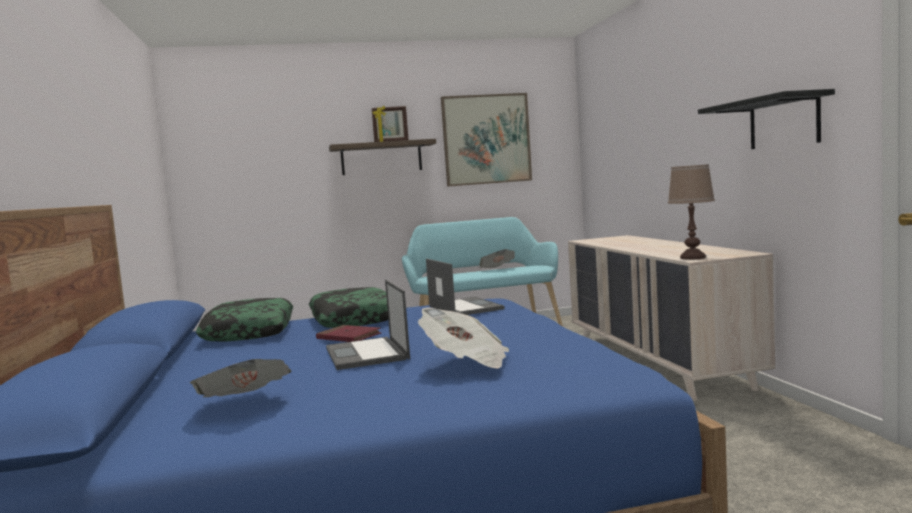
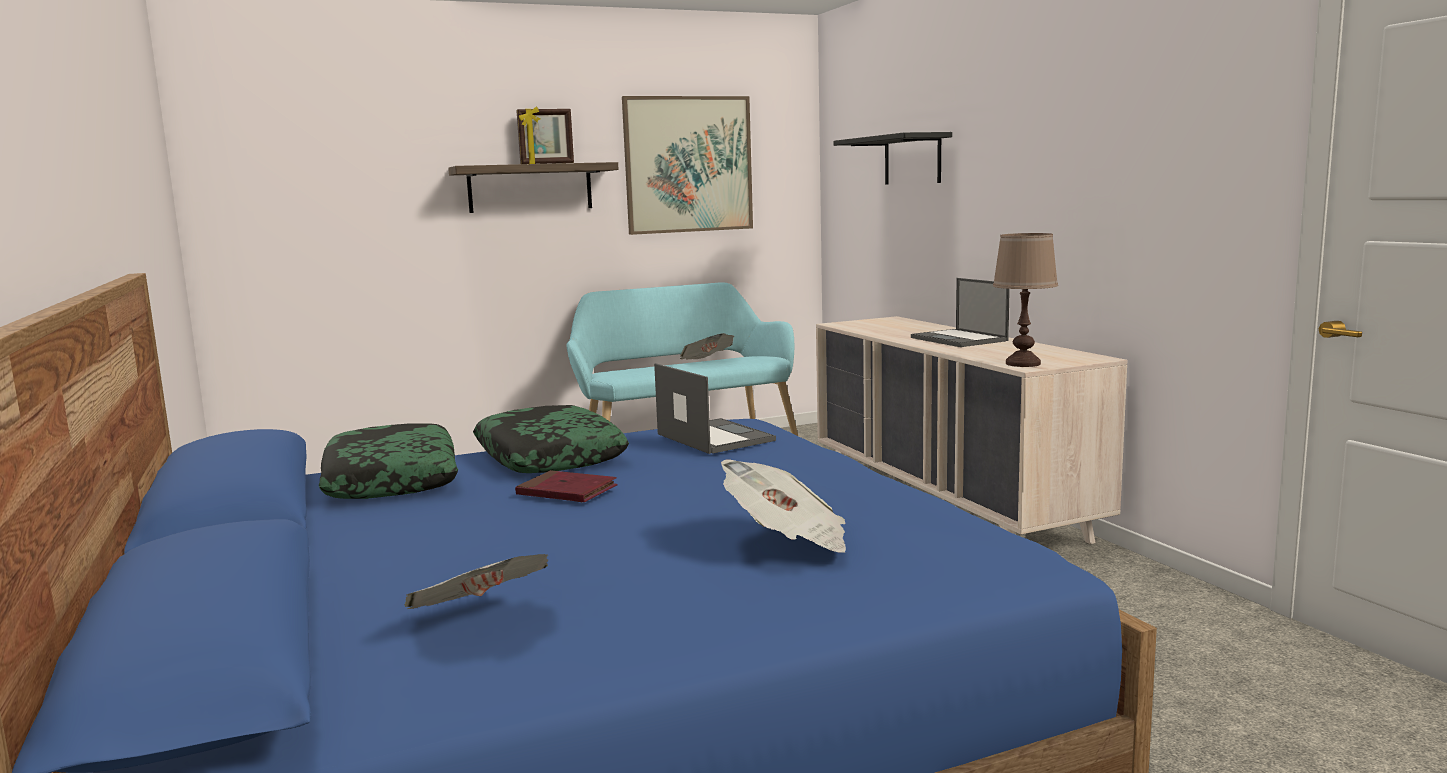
camera: 10 degrees left, 5 degrees up
(367, 354) = (619, 524): laptop -> laptop (959, 339)
(783, 122) = (1155, 180): black shelf -> black shelf (912, 160)

